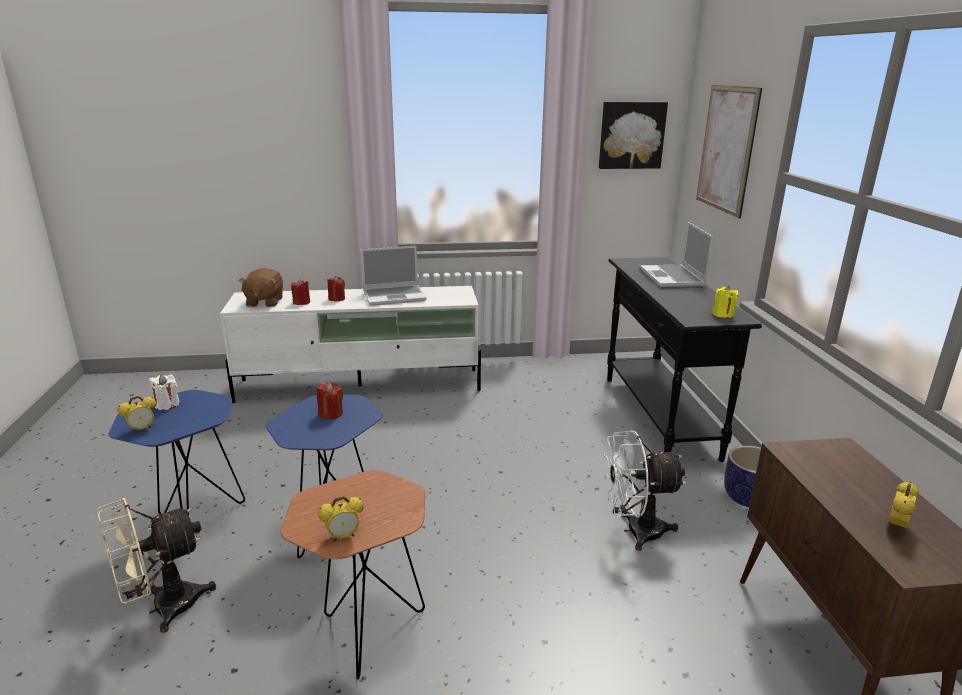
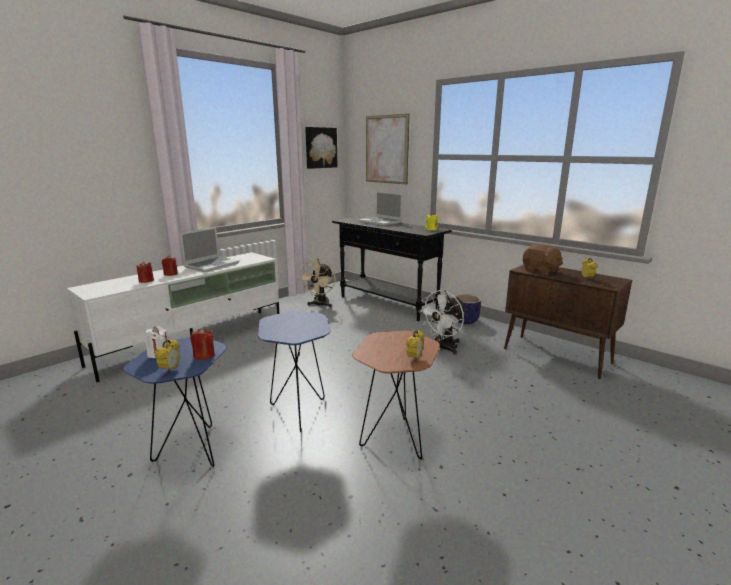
camera: 40 degrees left, 5 degrees down
(163, 608) = (250, 500): beige fan -> beige fan (320, 305)
(264, 302) = (112, 287): brown plush toy -> brown plush toy (540, 271)
(331, 413) = (292, 322): red candle -> red candle (204, 355)

